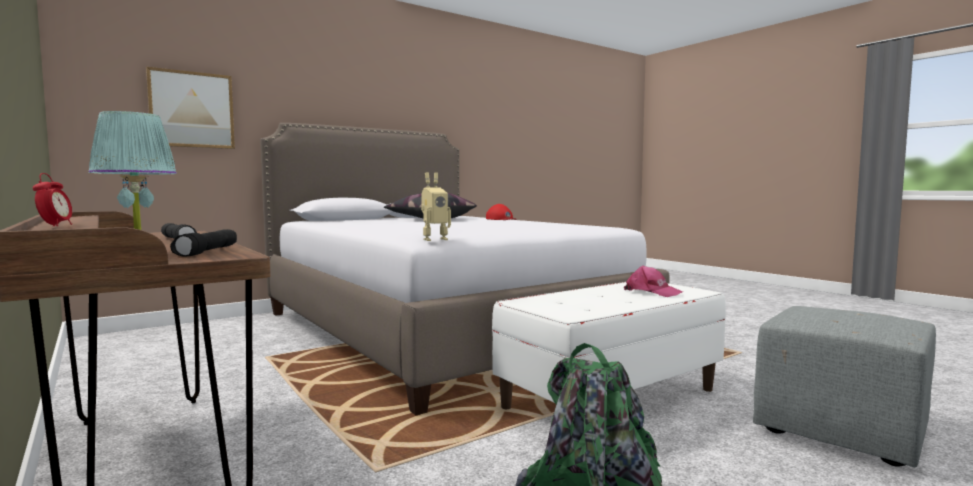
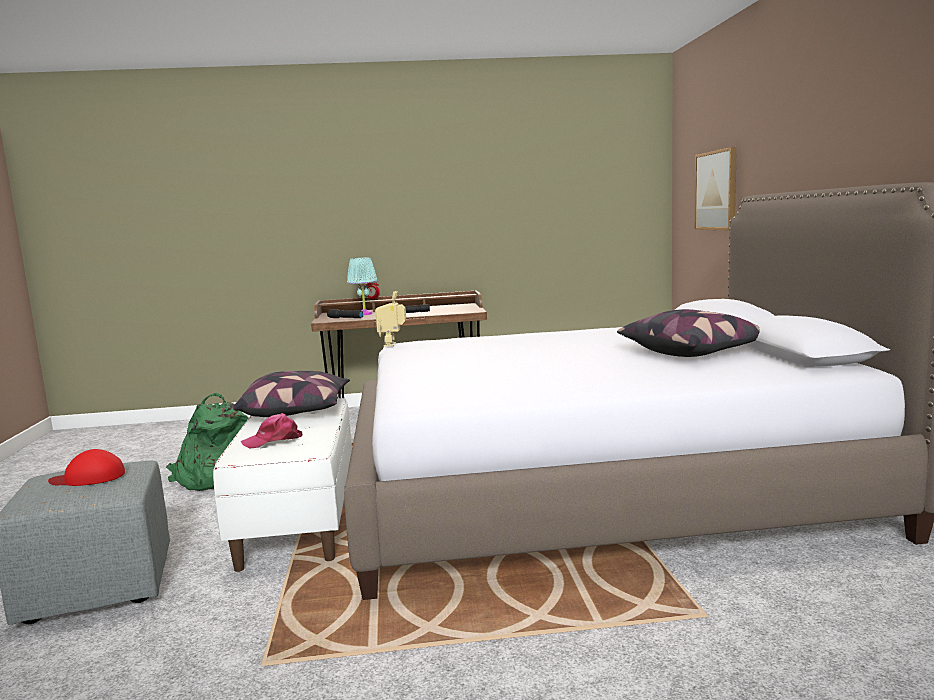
camera: 120 degrees right, 5 degrees up
(501, 219) = (662, 376): red cap -> red cap (88, 478)
(571, 303) = (297, 411): none -> pillow

